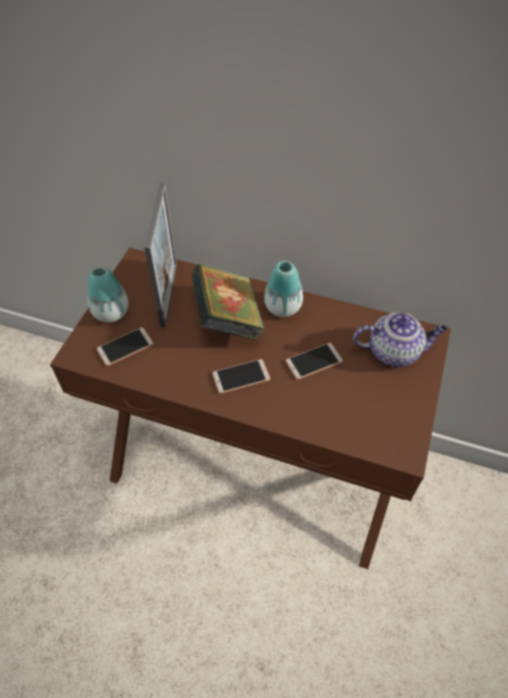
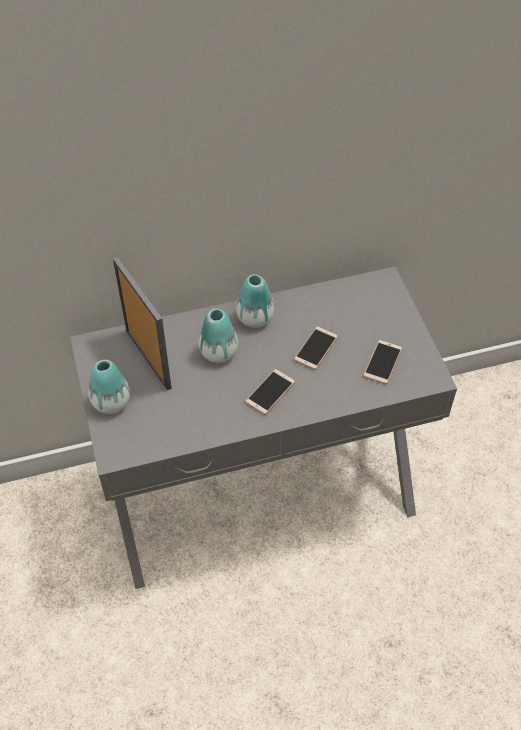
camera: 35 degrees left, 0 degrees up
(125, 347) = (152, 423): phone -> phone (382, 362)
(228, 319) = (218, 352): book -> vase
(255, 463) = (259, 488): brown console table -> grey console table
(394, 351) = (369, 307): teapot -> none

